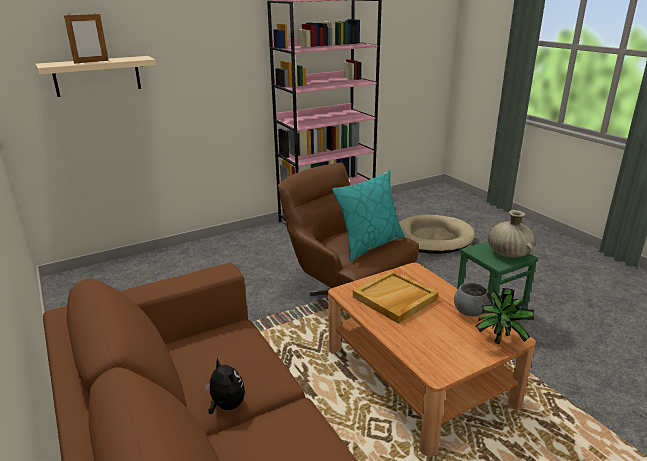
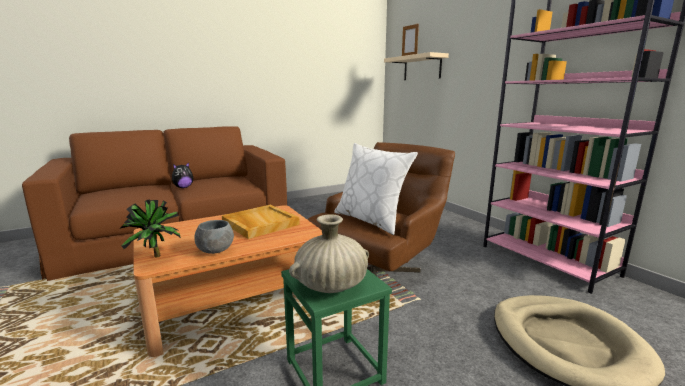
camera: 90 degrees right, 10 degrees down
(369, 244) = (371, 220): turquoise pillow -> white pillow

